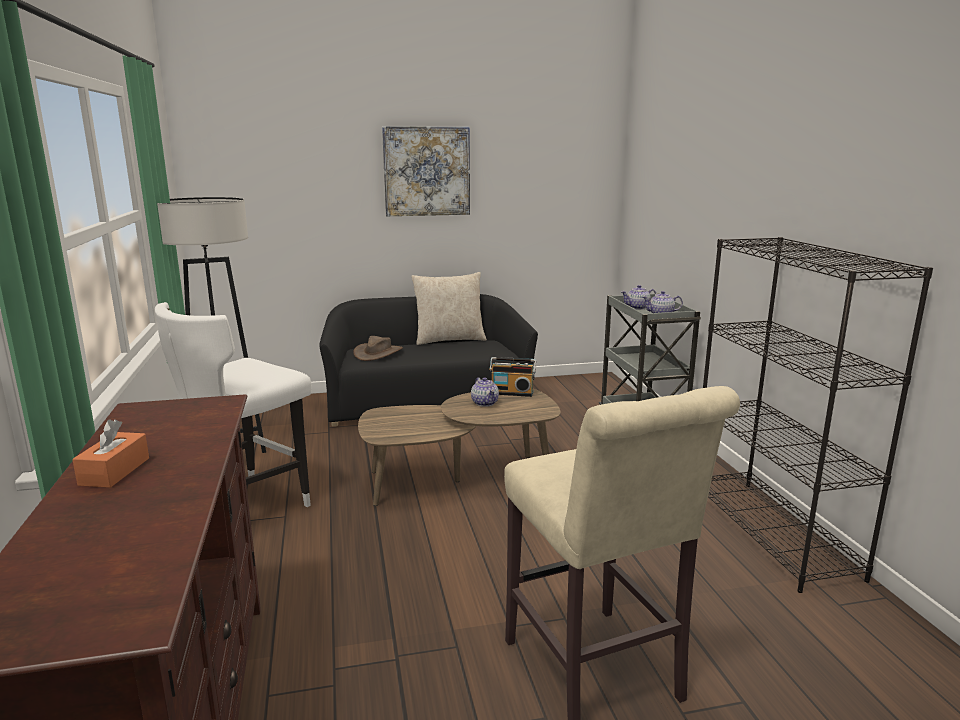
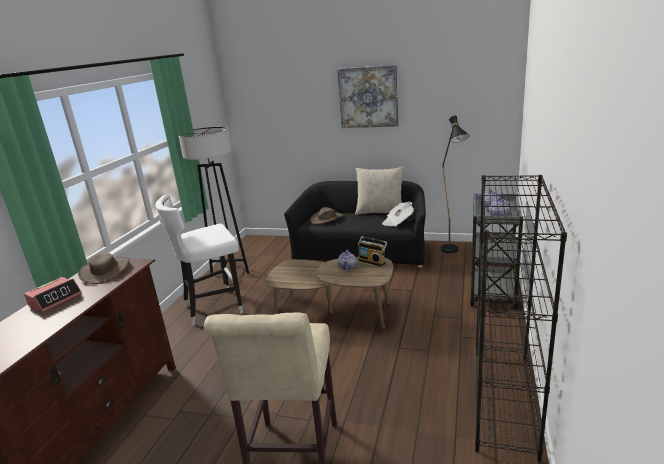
camera: 30 degrees right, 5 degrees up
(114, 471) = (55, 299): orange tissue box -> alarm clock
(165, 419) = (105, 271): none -> brown hat
(489, 349) = (397, 222): none -> newspaper
(550, 388) = (452, 252): none -> black floor lamp

